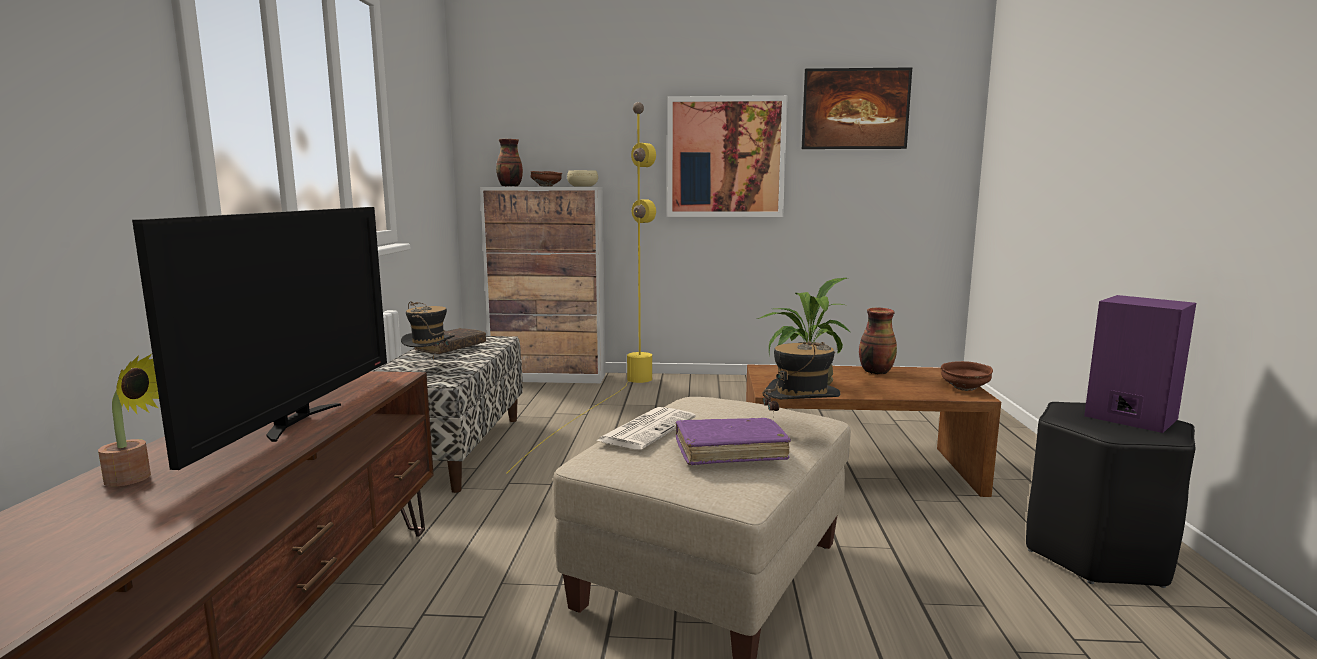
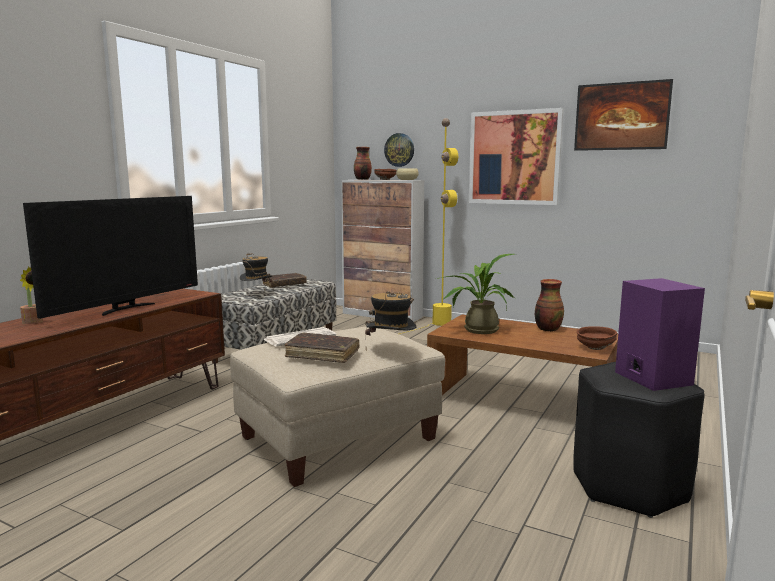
camera: 25 degrees right, 0 degrees up
(561, 145) = (399, 150): none -> wall clock
(730, 451) = (322, 354): purple book -> brown book

